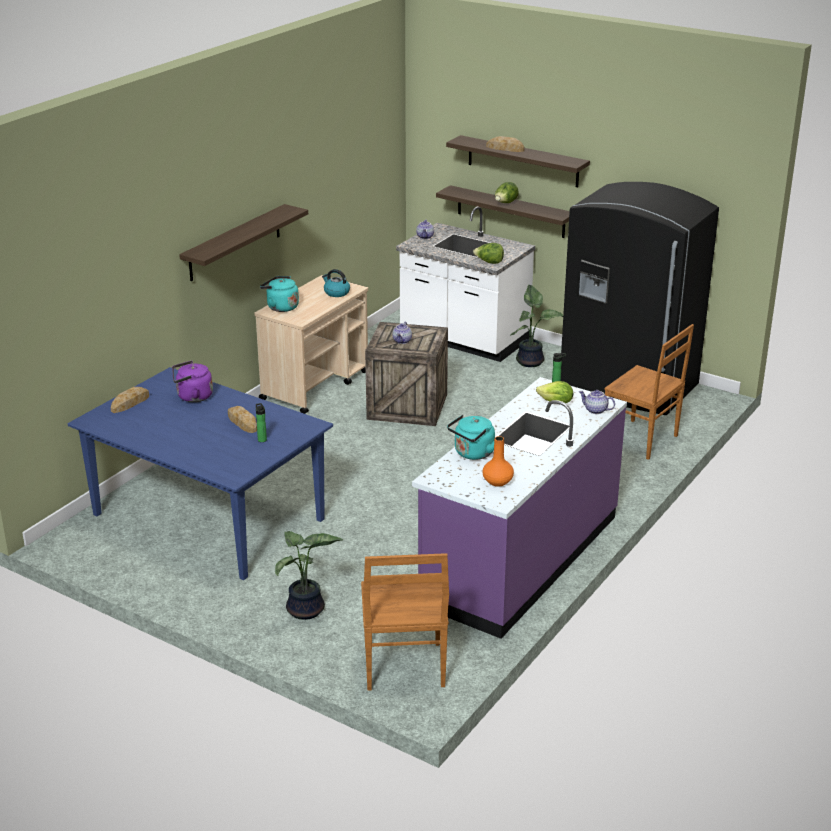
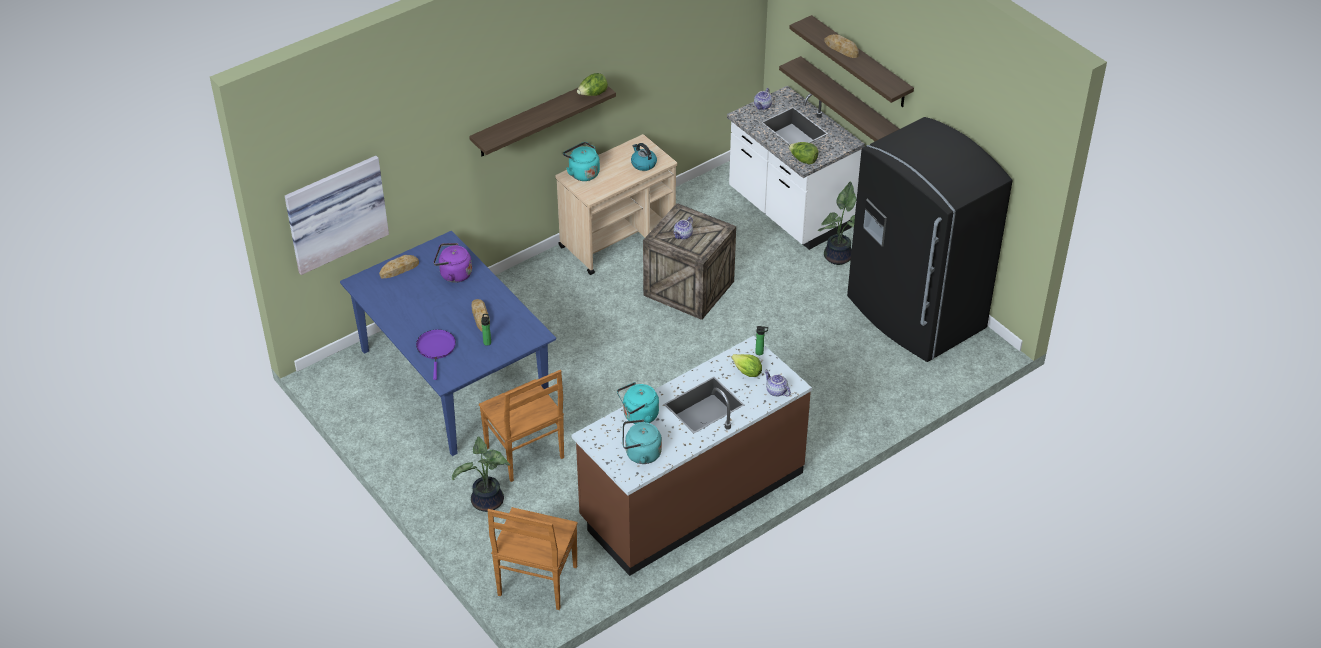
camera: 20 degrees right, 15 degrees up
(58, 334) = (335, 212): none -> picture
(209, 454) = (436, 349): none -> purple frying pan
(497, 482) = (640, 454): orange vase -> turquoise kettle
(505, 203) = (837, 99): lettuce -> lettuce (592, 94)
(519, 558) = (691, 496): purple counter -> brown counter
(642, 440) = (885, 387): brown chair -> brown chair (525, 454)

